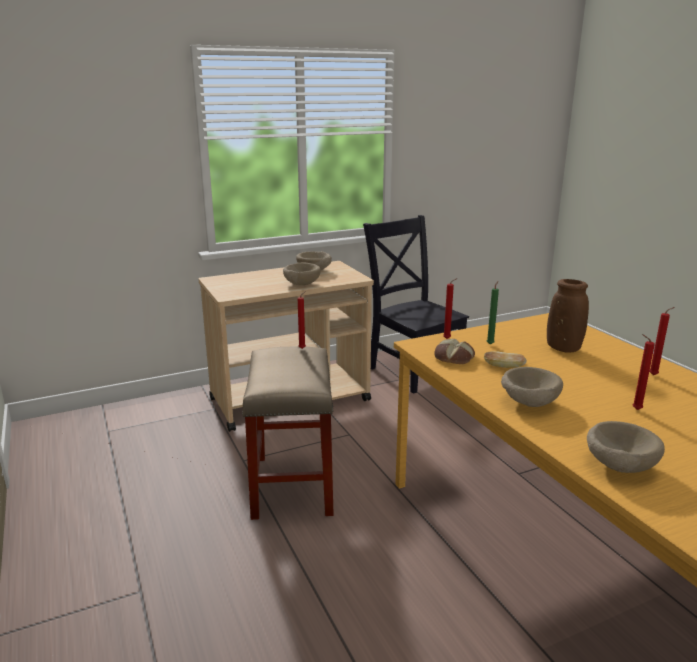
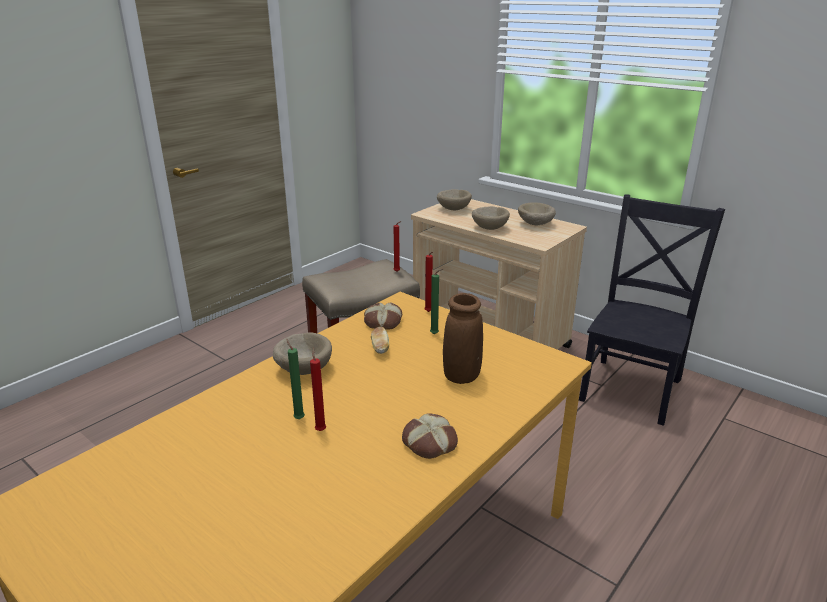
camera: 65 degrees right, 5 degrees up
(616, 416) = (298, 418): none -> green candle
(618, 465) = (197, 423): beige bowl -> beige bowl (454, 209)
(654, 375) = (428, 442): red candle -> bread

